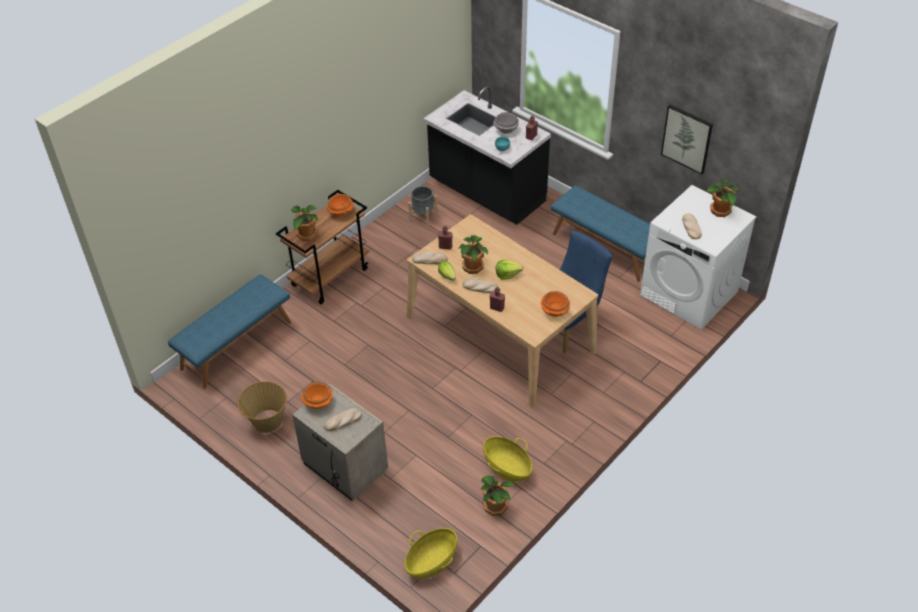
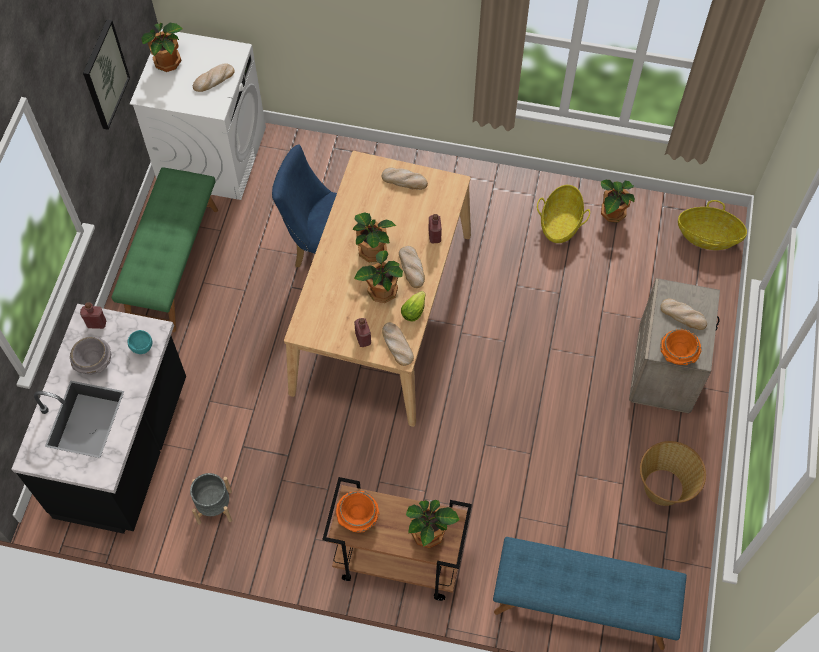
camera: 120 degrees left, 15 degrees up
(507, 274) = (372, 250): lettuce -> potted plant
(554, 311) = (404, 180): orange bowl -> bread
(605, 247) = (173, 264): blue bench -> green bench

